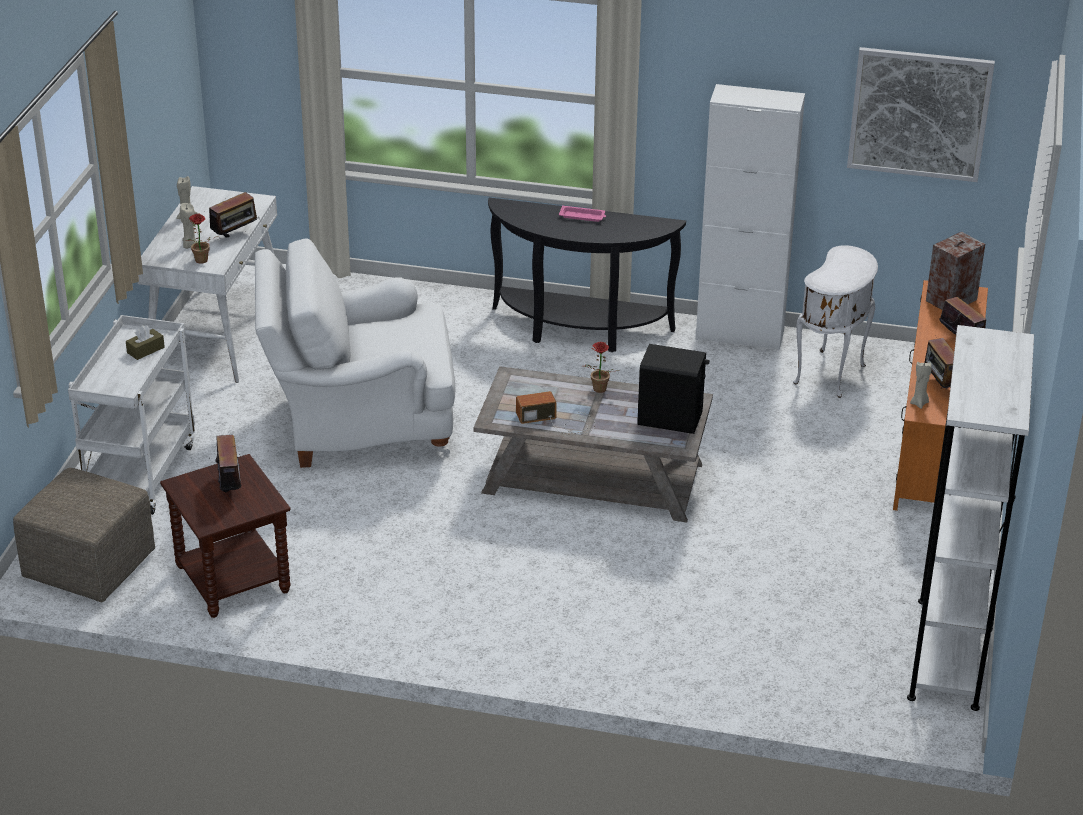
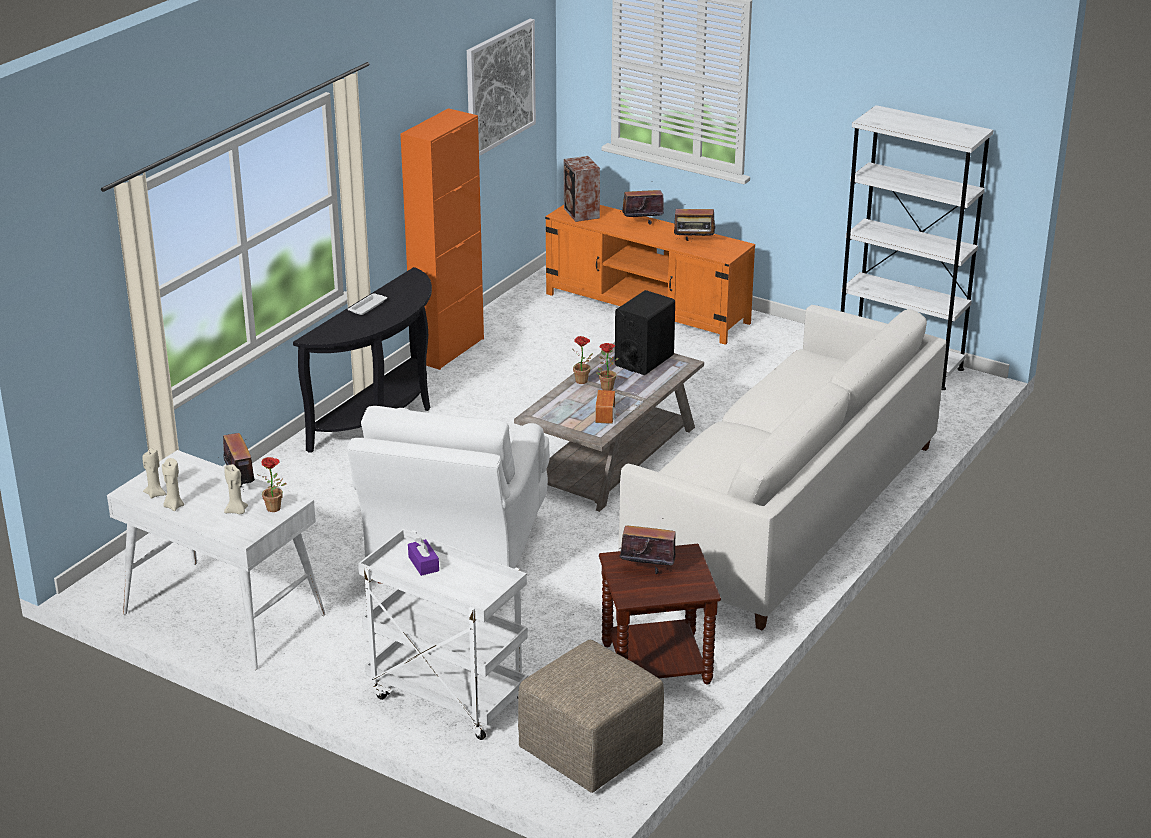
camera: 70 degrees left, 5 degrees down
(145, 350) = (423, 564): brown tissue box -> purple tissue box
(548, 615) = (785, 511): none -> white sofa
(583, 216) = (368, 306): pink tray -> white tray
(597, 405) = (605, 387): none -> potted plant
(740, 334) = (448, 350): white cabinet -> orange cabinet
(832, 375) = (536, 326): white side table -> none
(919, 403) = (711, 254): beige candle -> beige candle (155, 494)

